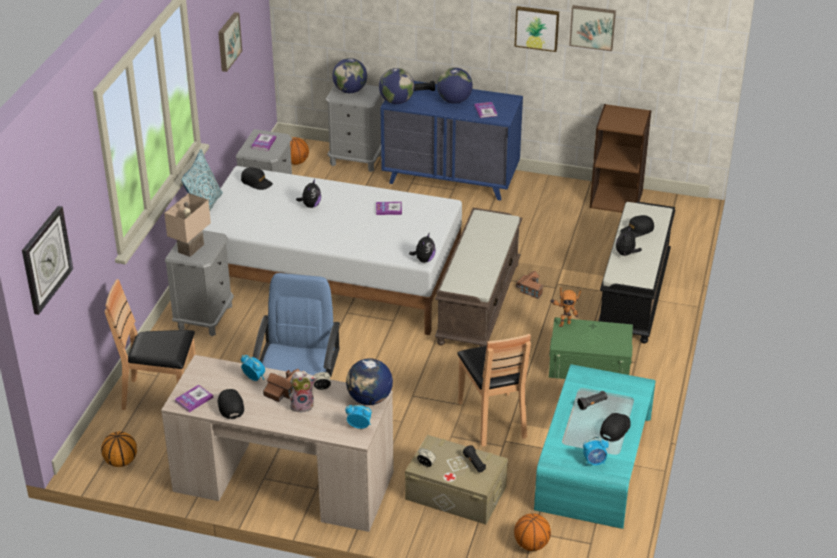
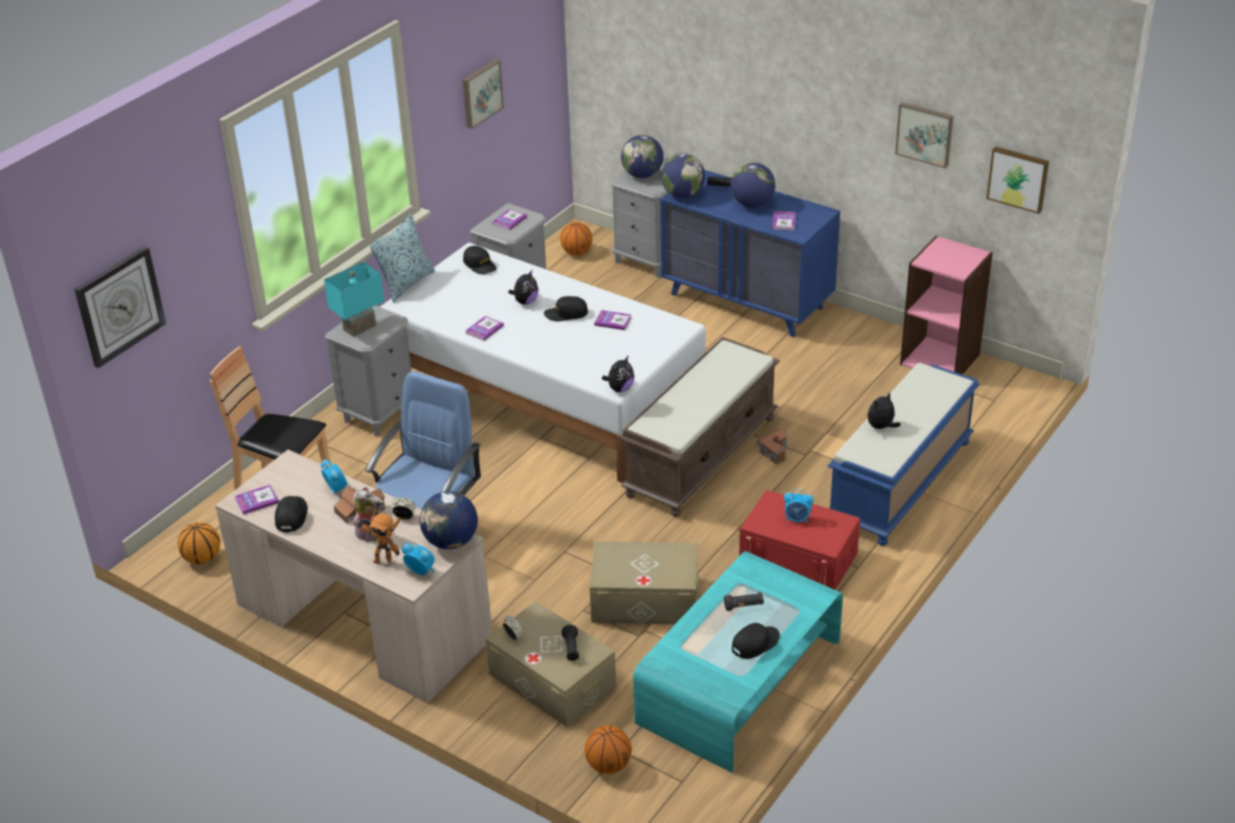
camera: 20 degrees right, 0 degrees up
(190, 248) = (359, 327): beige table lamp -> turquoise table lamp
(290, 233) = (484, 329): none -> book
(493, 419) = (644, 600): brown chair -> beige storage box
(537, 28) = (859, 126): picture -> picture (1018, 178)
(563, 323) = (773, 499): toy robot -> toy robot (383, 559)
(589, 364) = (798, 558): green storage box -> red storage box
(594, 462) = (707, 679): alarm clock -> alarm clock (797, 519)
(616, 198) = (940, 359): brown bookcase -> pink bookcase
(634, 295) = (900, 483): black bench -> blue bench
(637, 230) = (911, 400): black cap -> black cap (566, 314)

